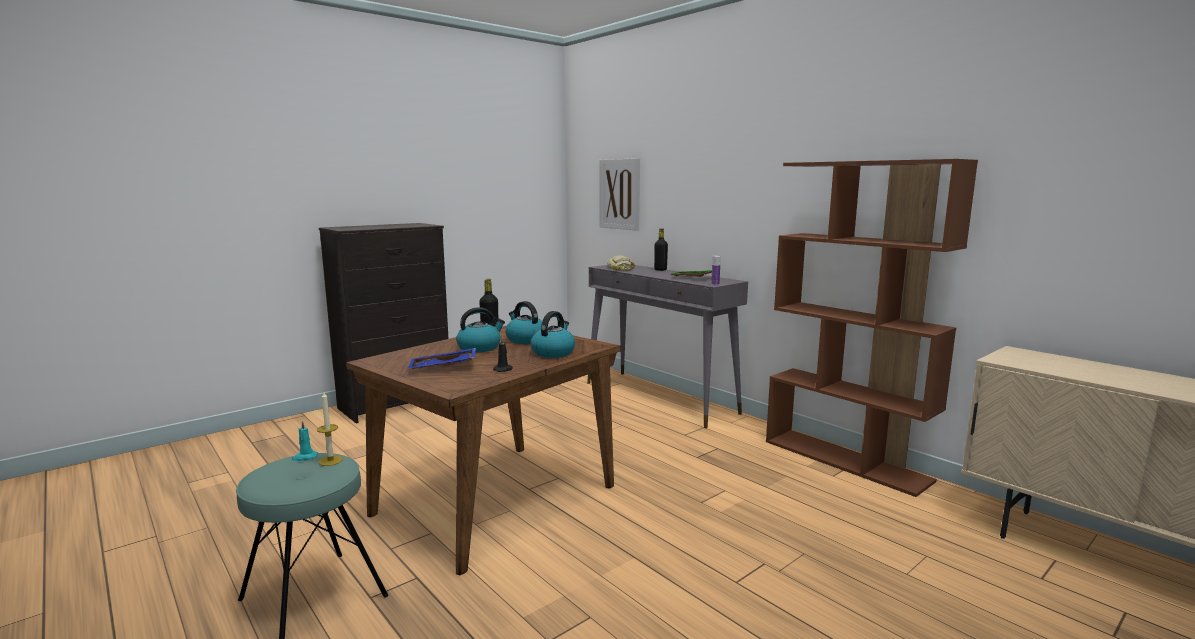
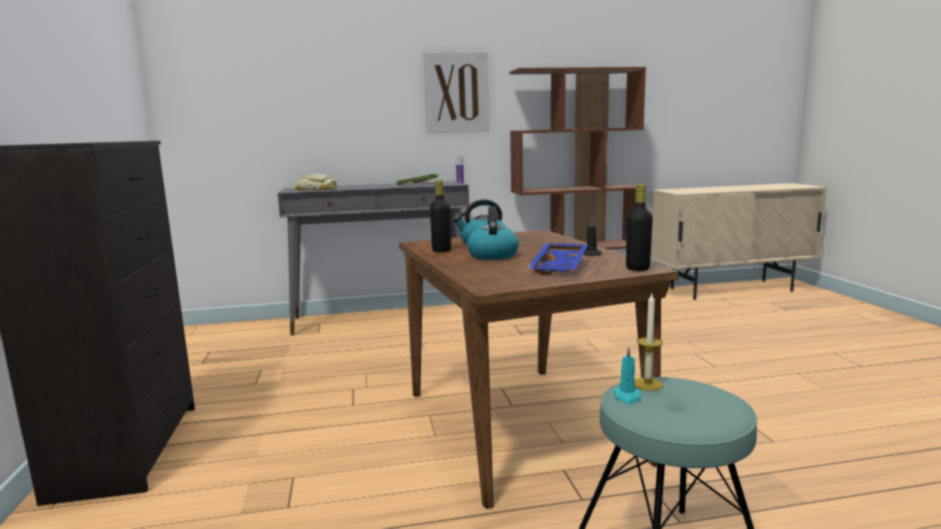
camera: 60 degrees left, 0 degrees up
(553, 352) = (546, 241): kettle -> none
(619, 194) = (263, 107): picture -> picture (457, 93)
(660, 270) = (355, 185): black bottle -> black bottle (637, 268)

